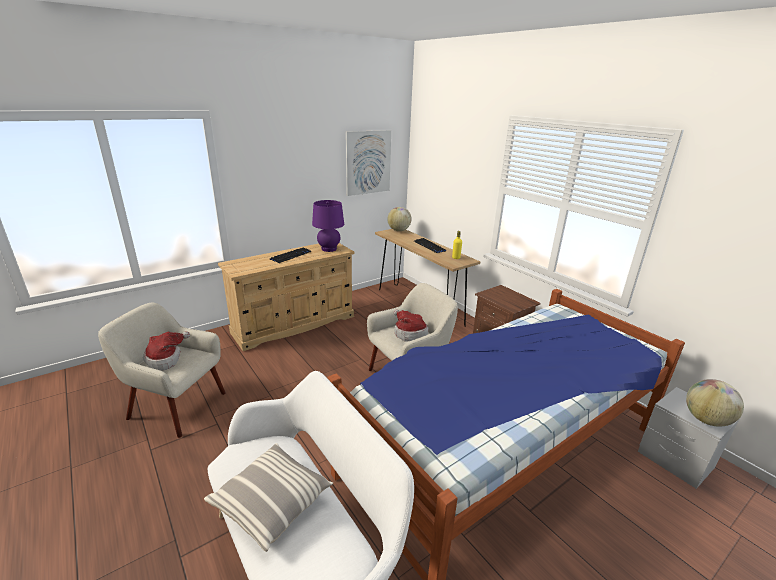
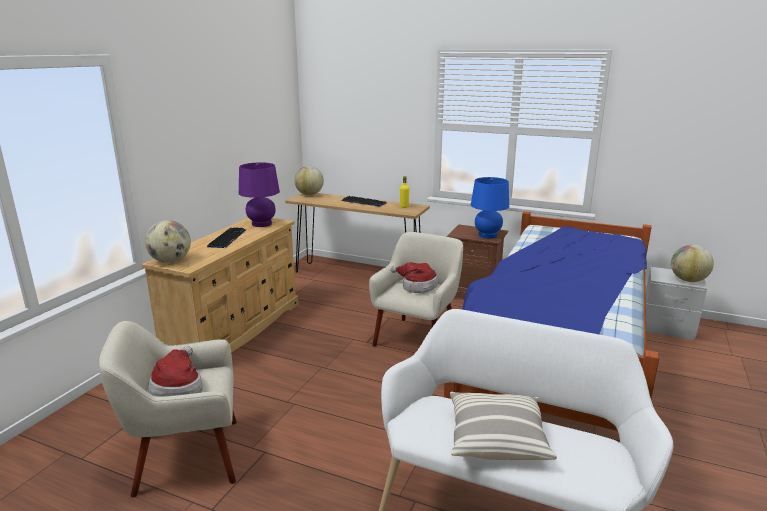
camera: 30 degrees left, 5 degrees down
(235, 265) = (171, 261): none -> globe
(368, 162) = (267, 116): picture -> none
(513, 302) = (487, 235): none -> blue table lamp

